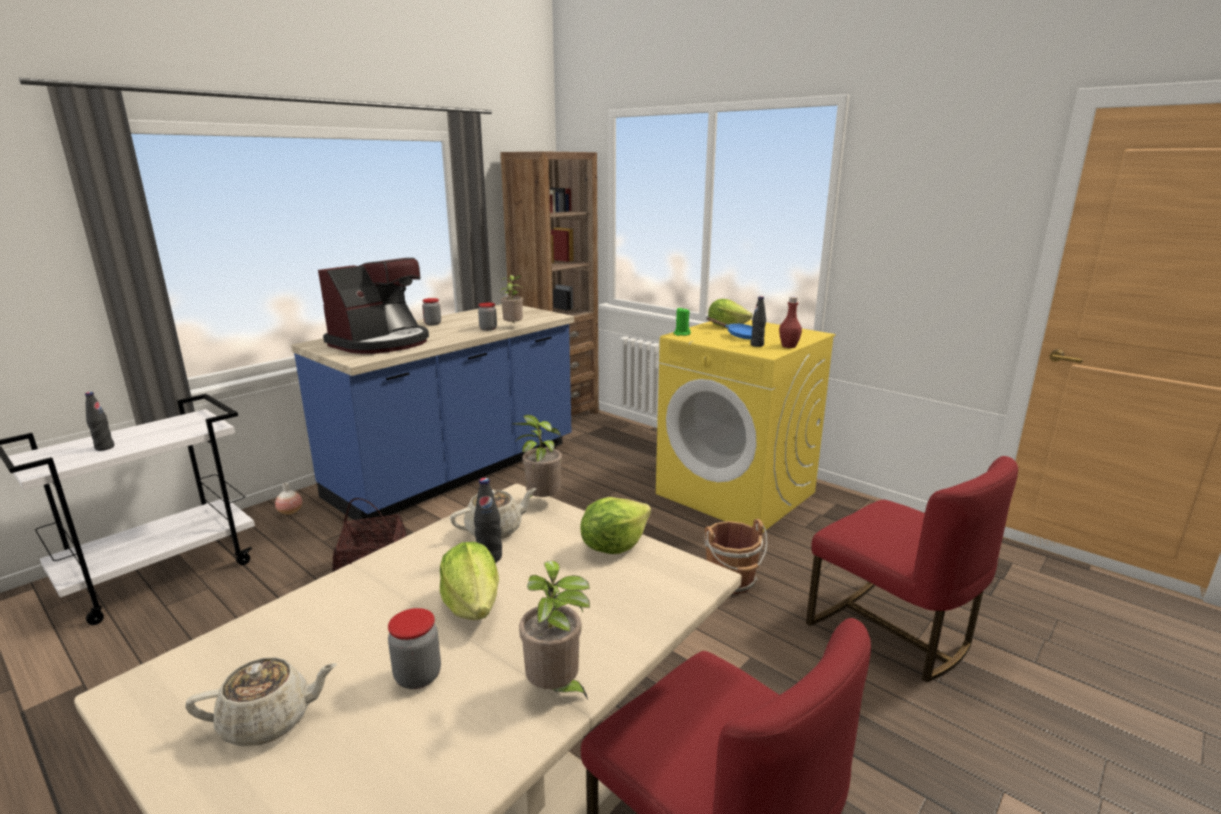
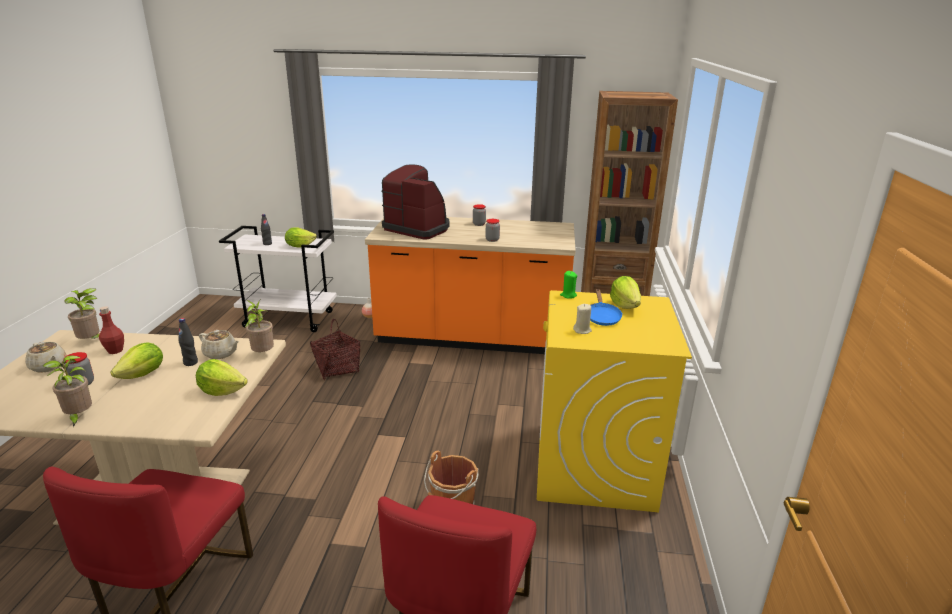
camera: 55 degrees right, 5 degrees up
(178, 430) = (299, 246): none -> lettuce
(381, 343) = (418, 228): coffee machine -> coffee machine turned 150 degrees counterclockwise
(457, 471) = (472, 337): blue counter -> orange counter
(513, 327) = (510, 244): potted plant -> potted plant (92, 341)
(757, 345) = (582, 330): black bottle -> beige candle
(788, 346) = (602, 344): red bottle -> red bottle (115, 350)

